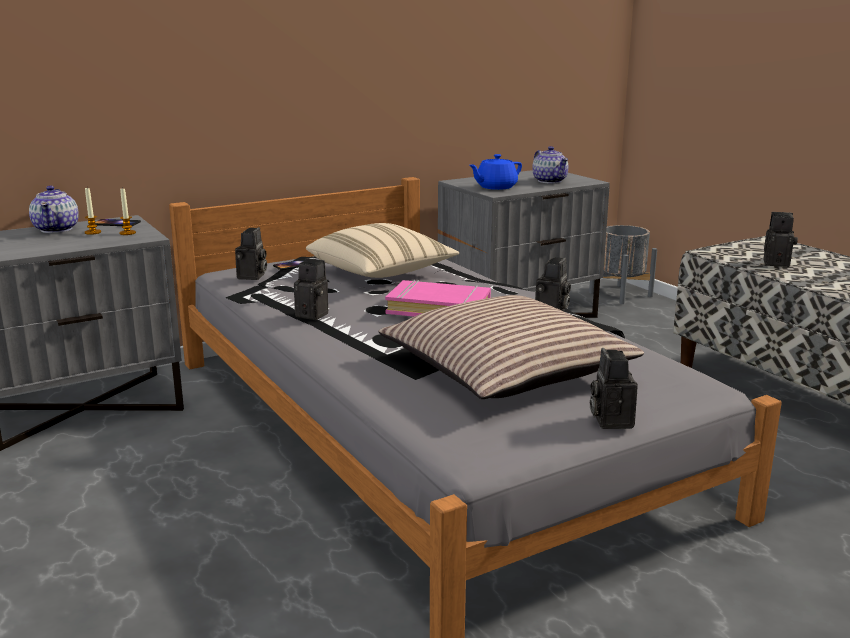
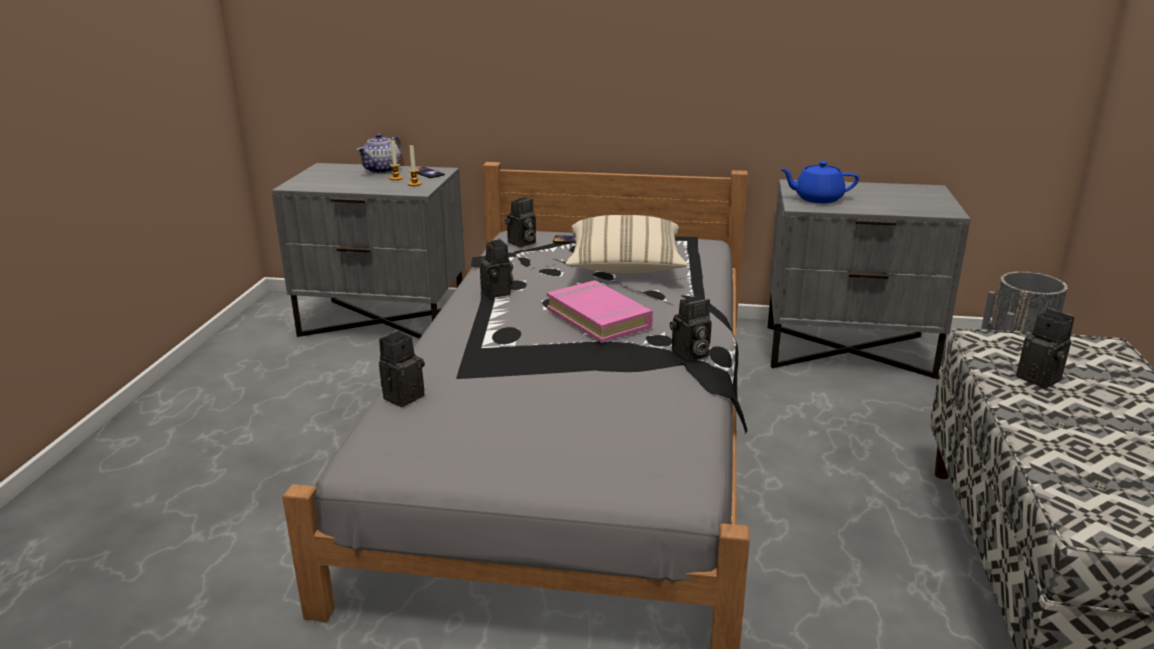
camera: 40 degrees right, 5 degrees up
(505, 370) = (537, 397): pillow -> none
(549, 181) = (899, 202): teapot -> none
(610, 420) = (522, 480): camera -> camera (403, 395)

